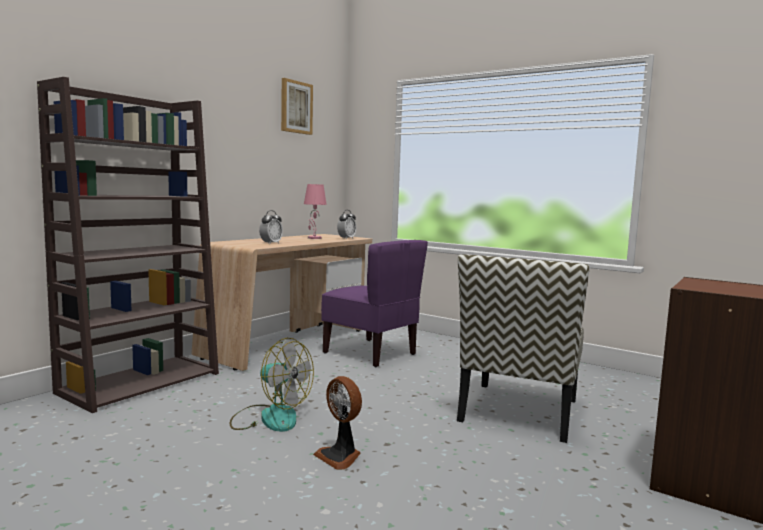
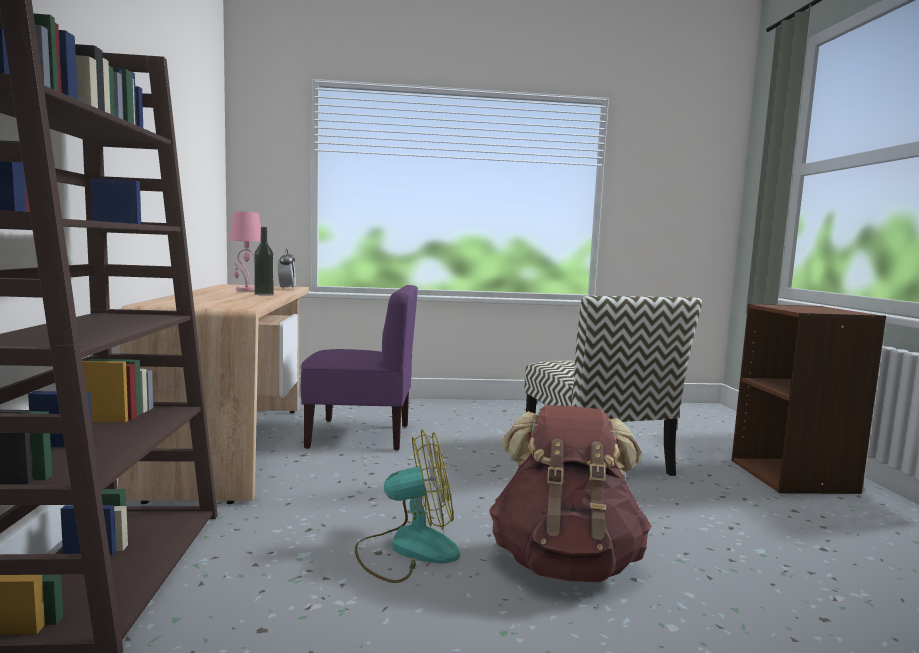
camera: 40 degrees left, 0 degrees up
(271, 243) = (236, 300): alarm clock -> none
(296, 107) = (189, 94): picture -> none
(309, 241) = (264, 294): none -> bottle
(340, 456) = (565, 562): fan -> brown backpack

